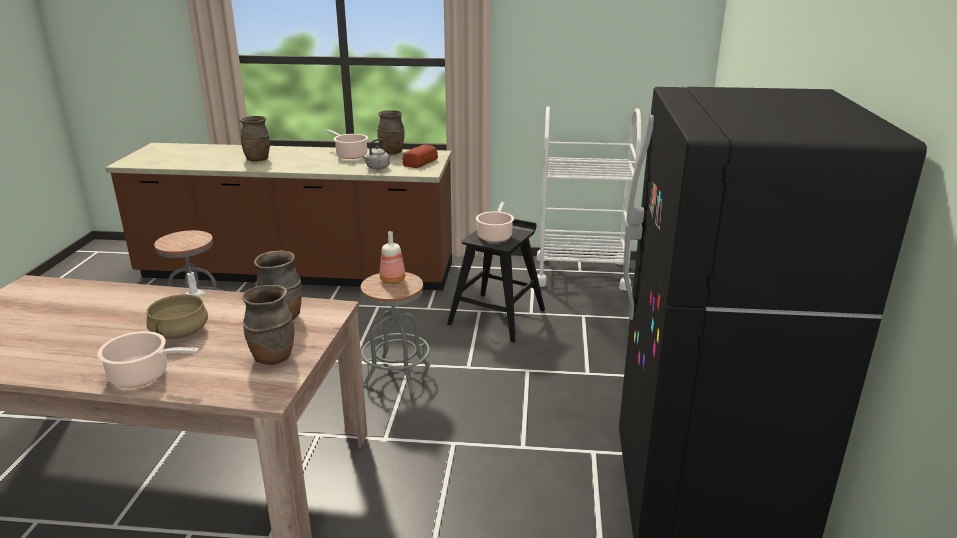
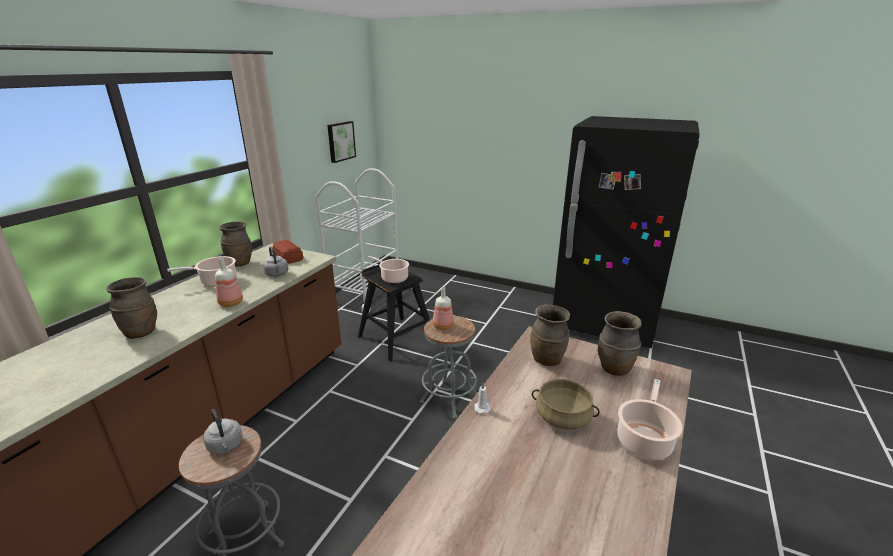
camera: 70 degrees left, 0 degrees up
(188, 240) = (226, 446): none -> grey kettle
(313, 168) = (232, 303): none -> bottle
(621, 63) = (340, 141): none -> picture

